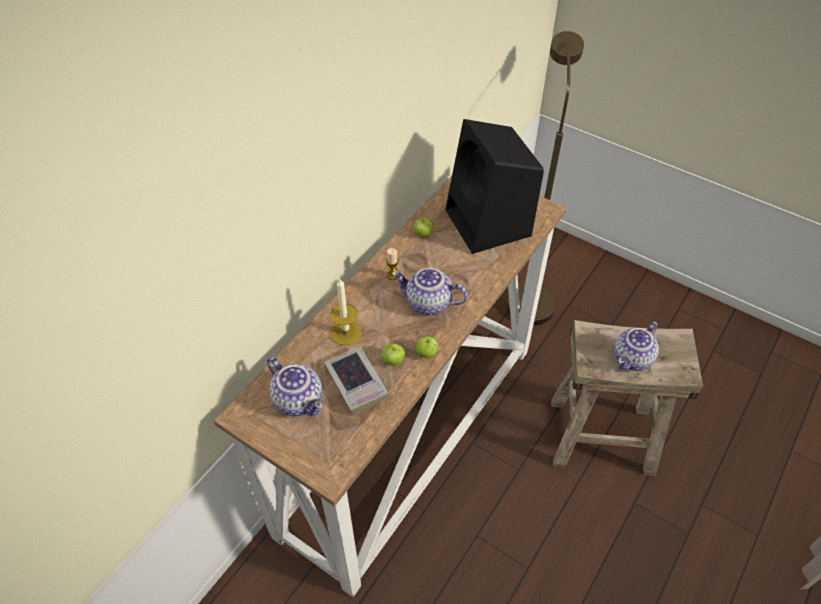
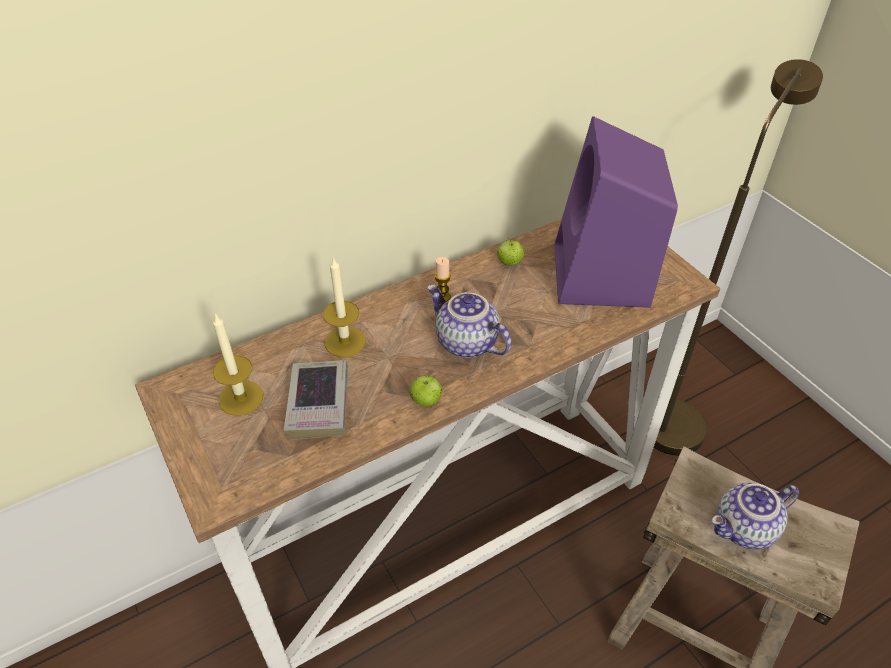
camera: 25 degrees right, 5 degrees down
(299, 400) = (241, 398): teapot -> candle
(393, 361) = (380, 395): apple -> none
(489, 224) = (601, 277): black speaker -> purple speaker

